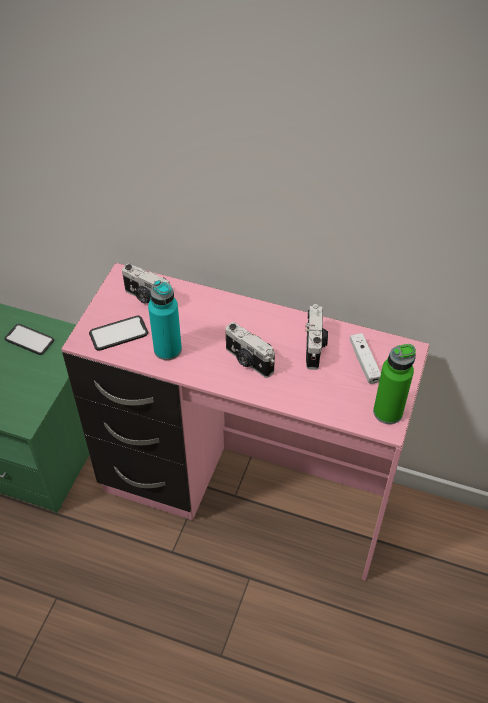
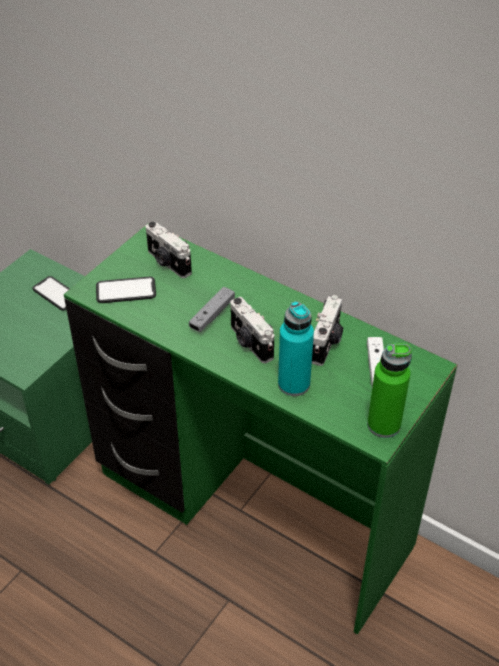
camera: 15 degrees right, 5 degrees down
(167, 349) = (170, 315): turquoise bottle -> turquoise bottle (294, 384)
(205, 341) = (212, 315): none -> grey game controller
(245, 495) = (251, 512): pink desk -> green desk

